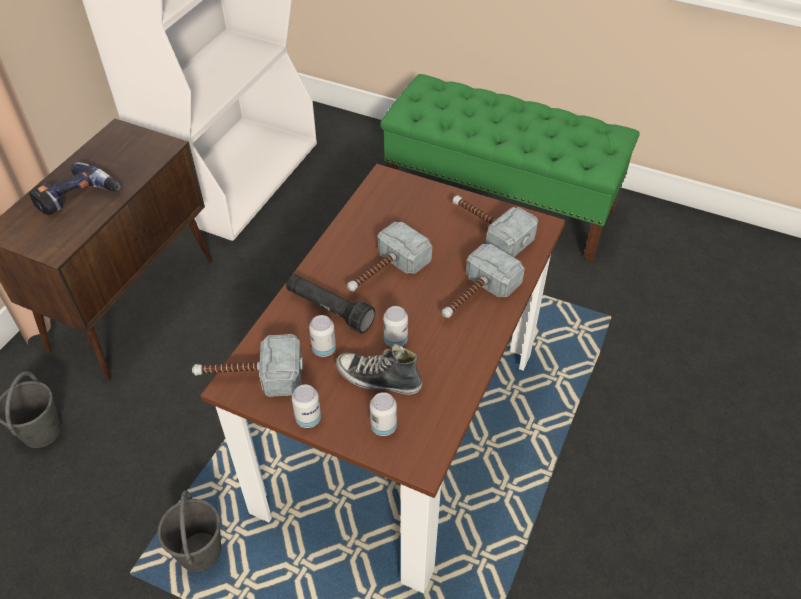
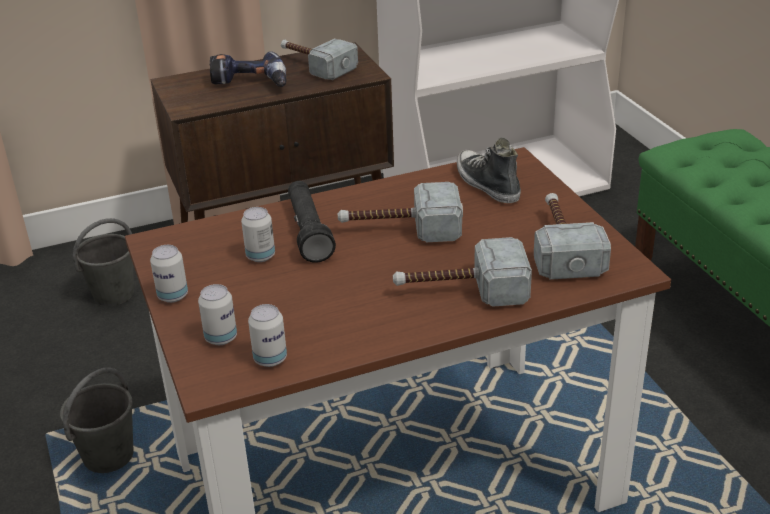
camera: 45 degrees right, 15 degrees down
(250, 376) = (176, 243): hammer -> hammer (314, 65)
(378, 379) = (271, 302): shoe -> shoe (486, 184)
(395, 340) = (331, 283): can -> can (270, 359)

